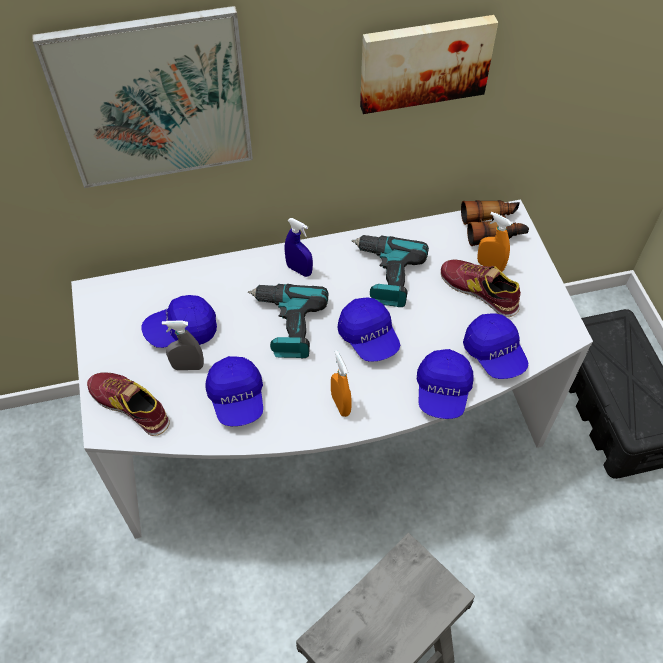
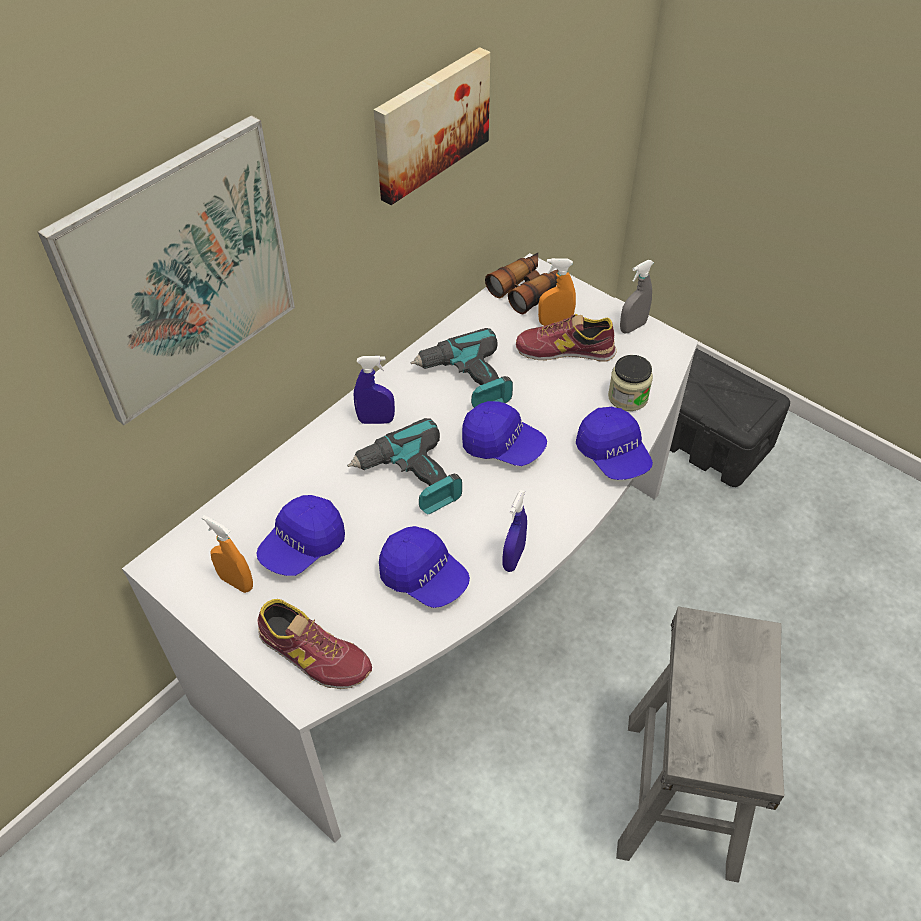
camera: 35 degrees left, 5 degrees down
(130, 406) = (314, 654): shoe -> shoe turned 150 degrees counterclockwise
(188, 366) = (342, 577): grey spray bottle -> grey spray bottle (632, 327)
(306, 422) = (513, 558): none -> blue spray bottle
(340, 404) = (531, 521): orange spray bottle -> orange spray bottle (236, 582)
(494, 354) = (628, 397): blue cap -> jar

